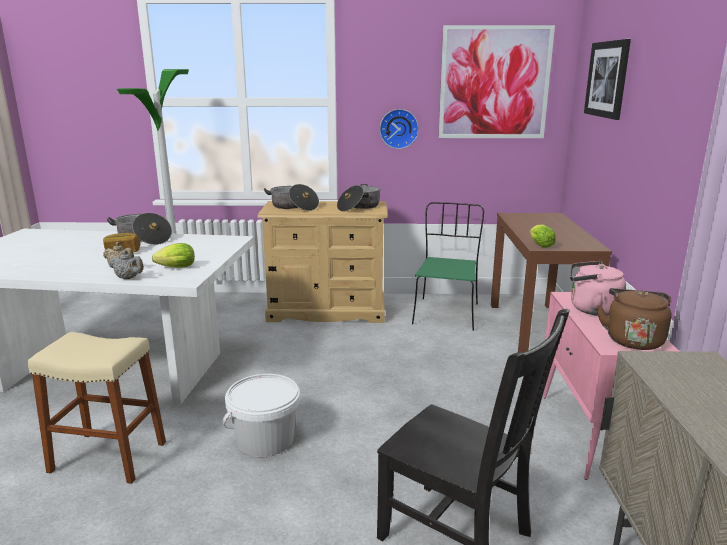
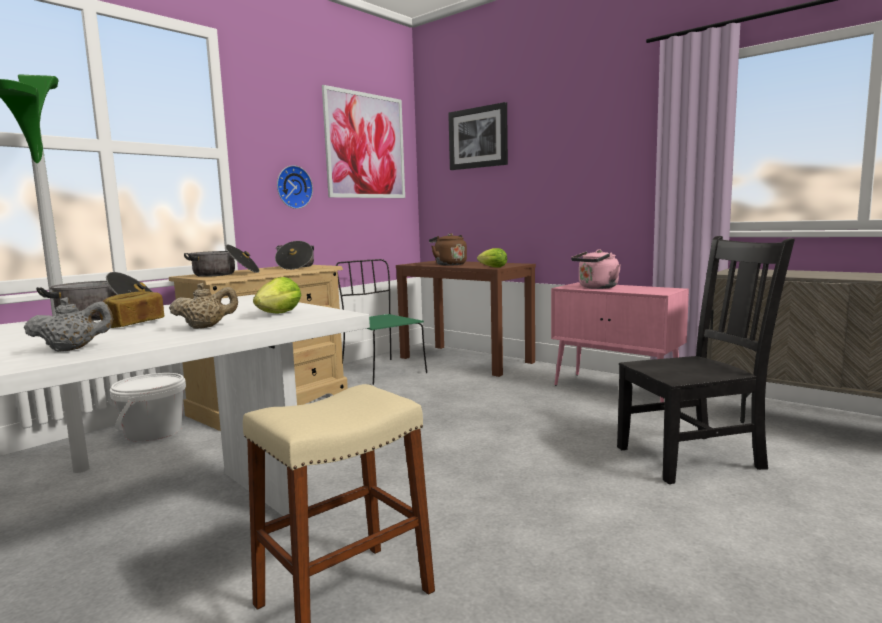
camera: 50 degrees left, 10 degrees down
(128, 278) = (257, 327): grey teapot -> grey teapot (73, 349)
(265, 440) = (461, 490): white bucket -> white bucket (153, 432)
(633, 339) = (655, 289): brown kettle -> brown kettle (449, 264)

